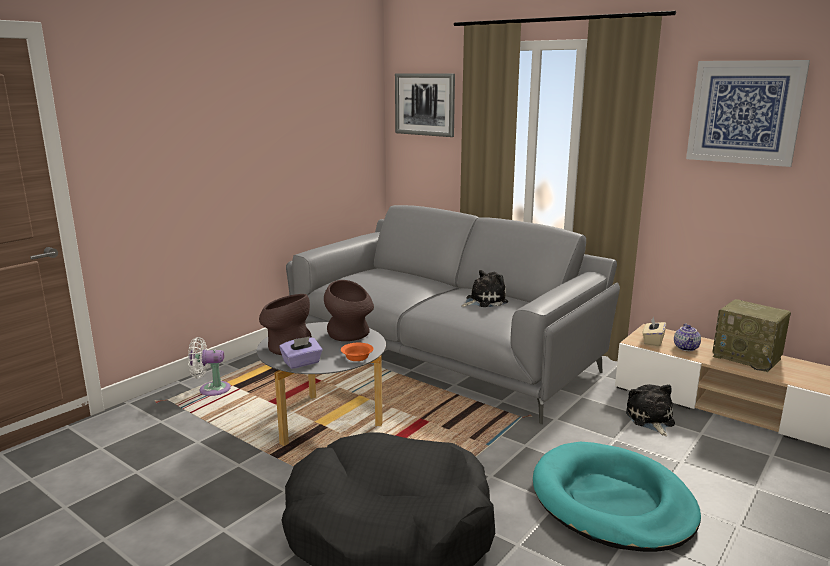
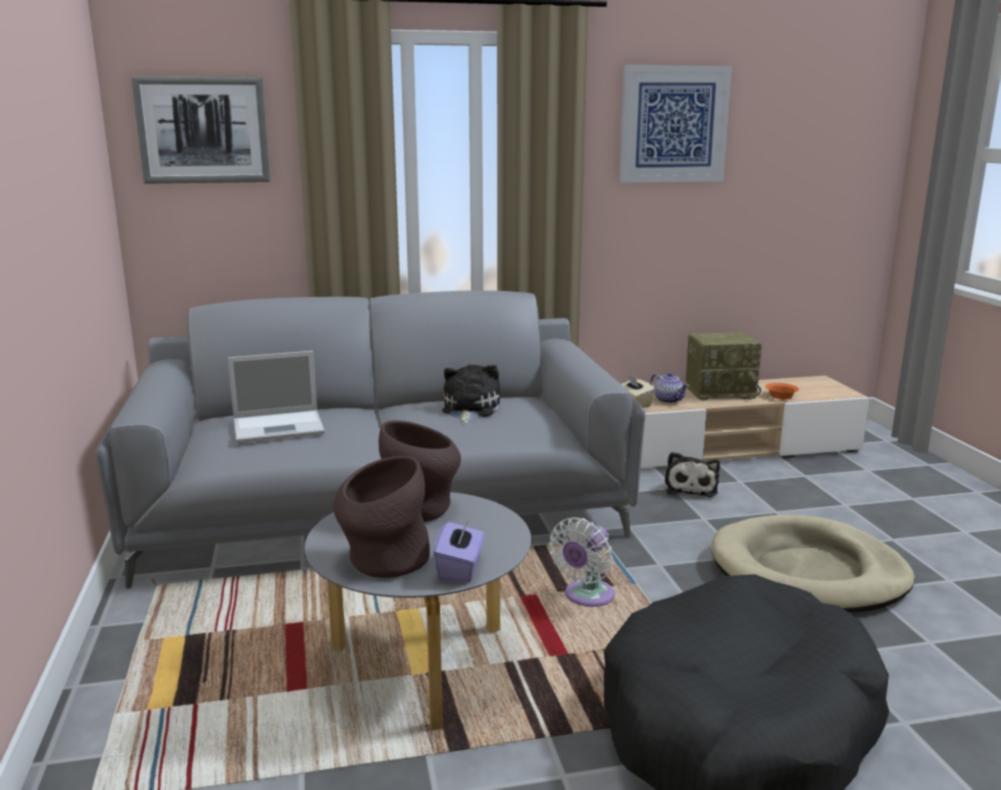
camera: 50 degrees left, 0 degrees up
(211, 389) = (142, 735): white fan -> white fan (586, 597)
(358, 357) = (504, 528): orange bowl -> orange bowl (781, 396)
(383, 279) = (280, 427): none -> laptop
(612, 501) = (808, 572): turquoise dog bed -> beige dog bed
(650, 419) = (690, 488): plush toy -> plush toy turned 120 degrees counterclockwise

